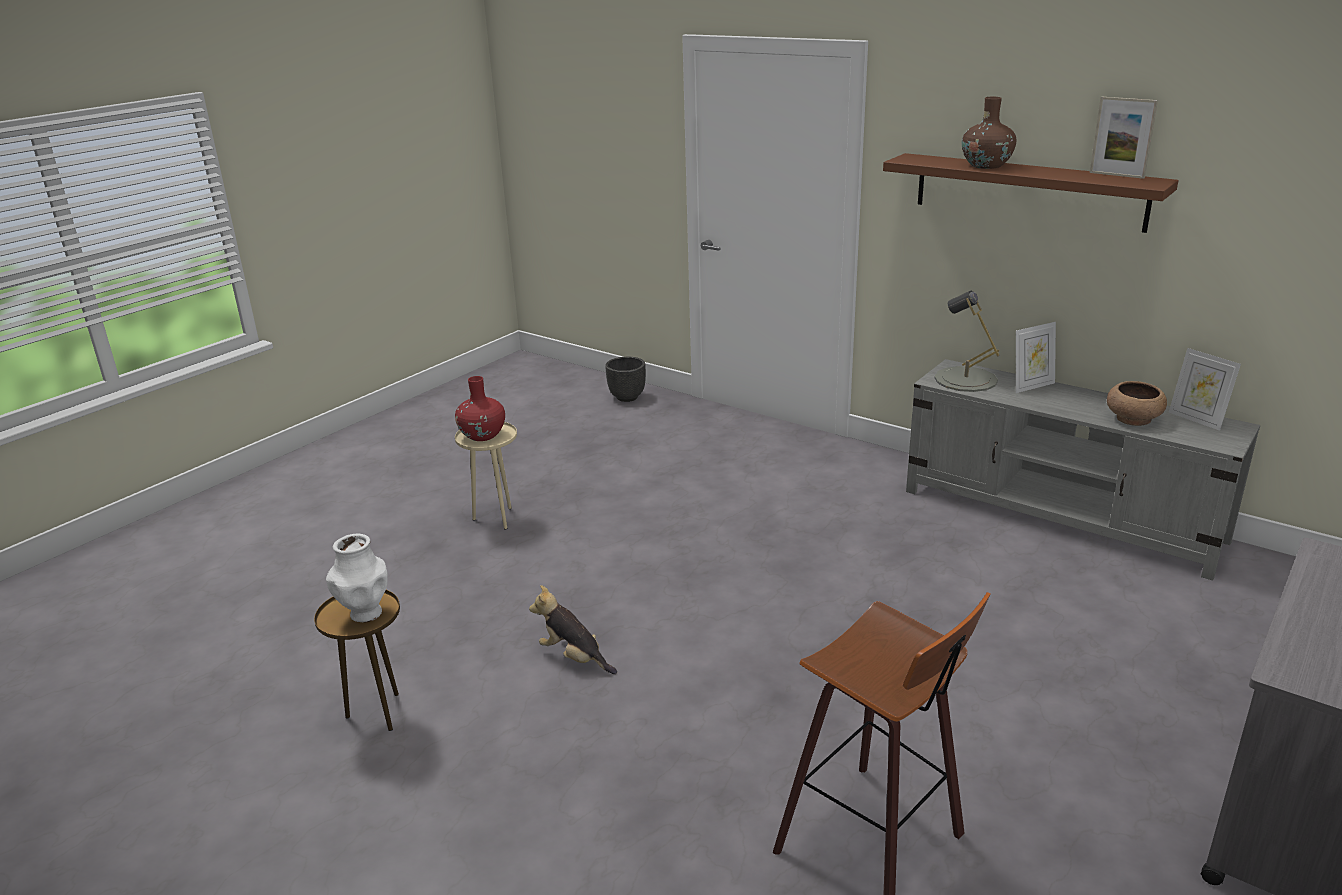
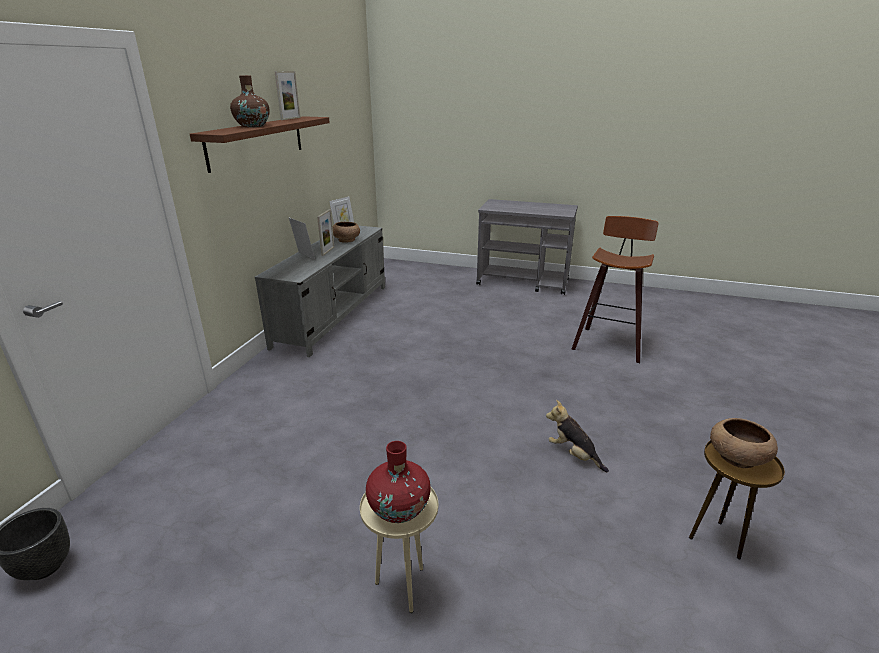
camera: 110 degrees left, 0 degrees up
(365, 613) = (737, 457): white vase -> brown bowl
(574, 657) = (573, 454): plush toy -> plush toy turned 120 degrees clockwise
(965, 379) = (293, 270): grey table lamp -> none
(1061, 402) = (328, 251): none -> picture frame

